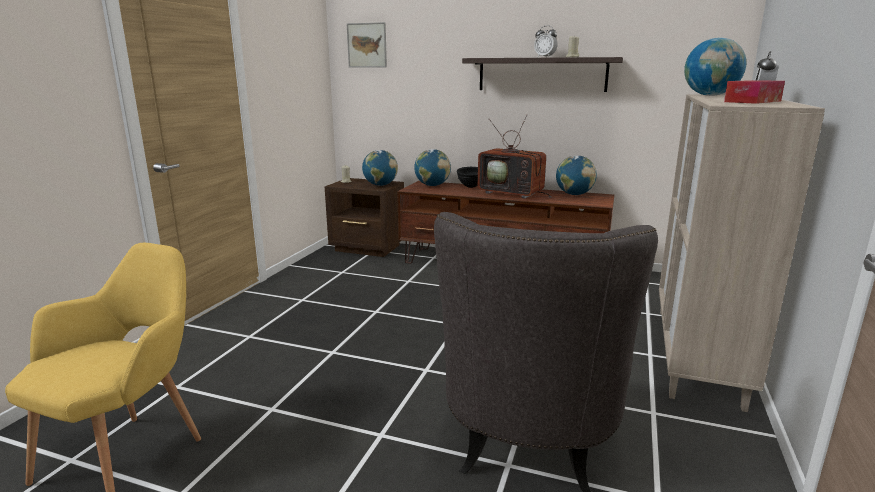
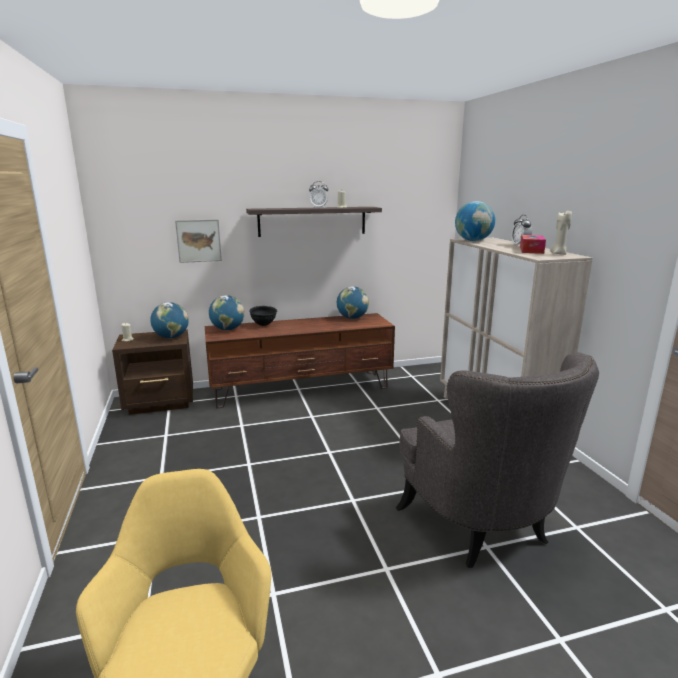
camera: 35 degrees left, 0 degrees up
(367, 45) = (132, 196): picture -> picture (199, 240)
(513, 193) = (307, 325): television -> none
(780, 104) = (558, 254): none -> beige candle

